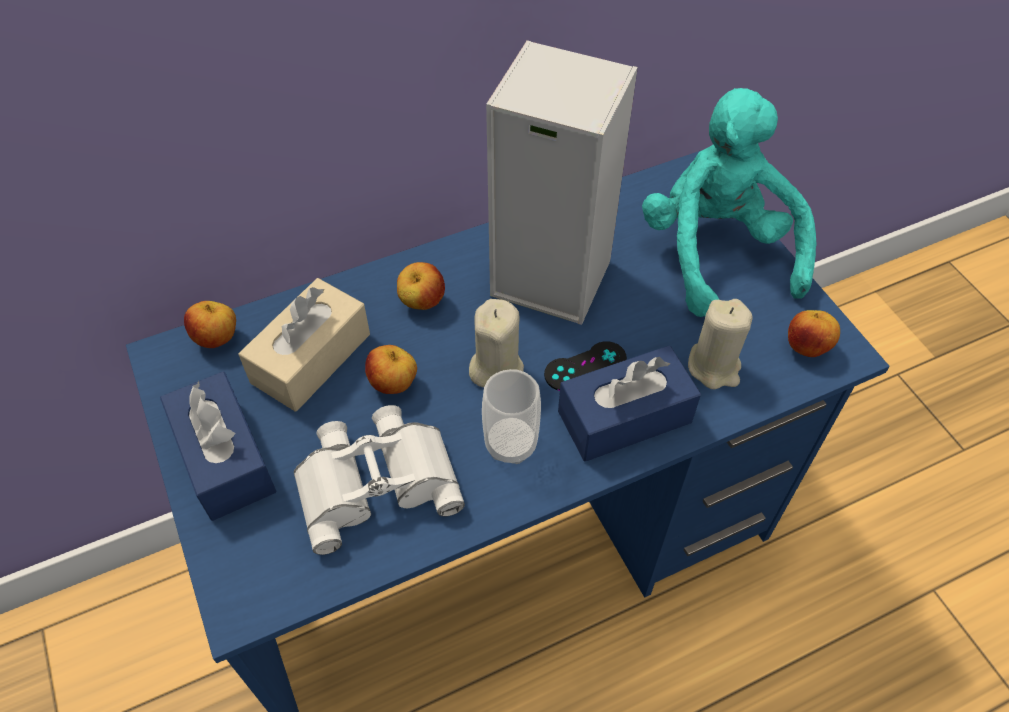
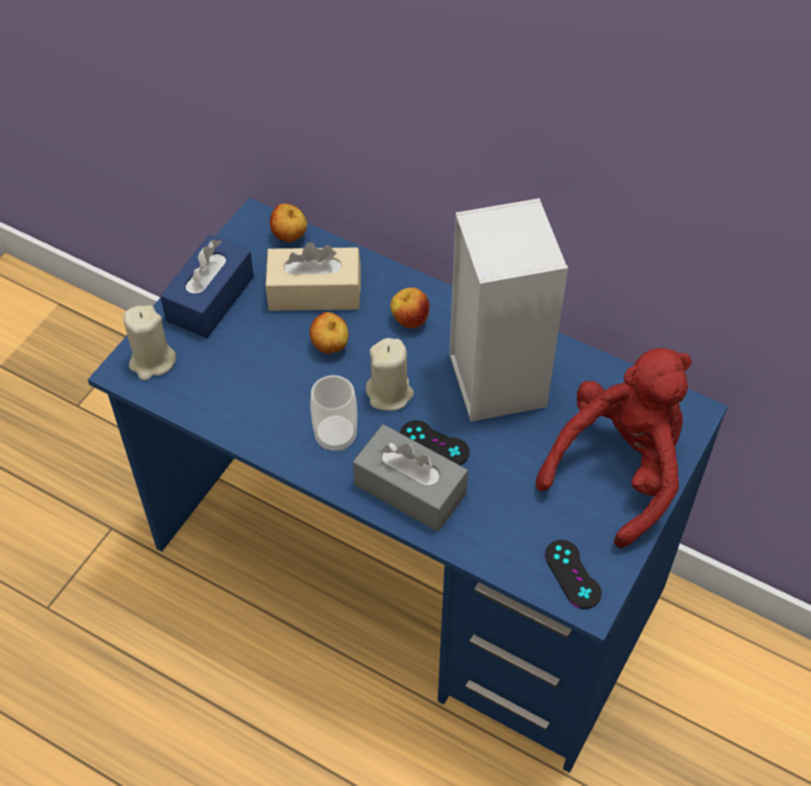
camera: 55 degrees right, 0 degrees up
(376, 479) = (254, 381): white binoculars -> none
(624, 417) = (410, 489): blue tissue box -> grey tissue box
(714, 367) = (501, 522): beige candle -> beige candle (152, 361)
(716, 252) = (619, 470): turquoise plush toy -> red plush toy
(806, 347) = (572, 574): apple -> black game controller

